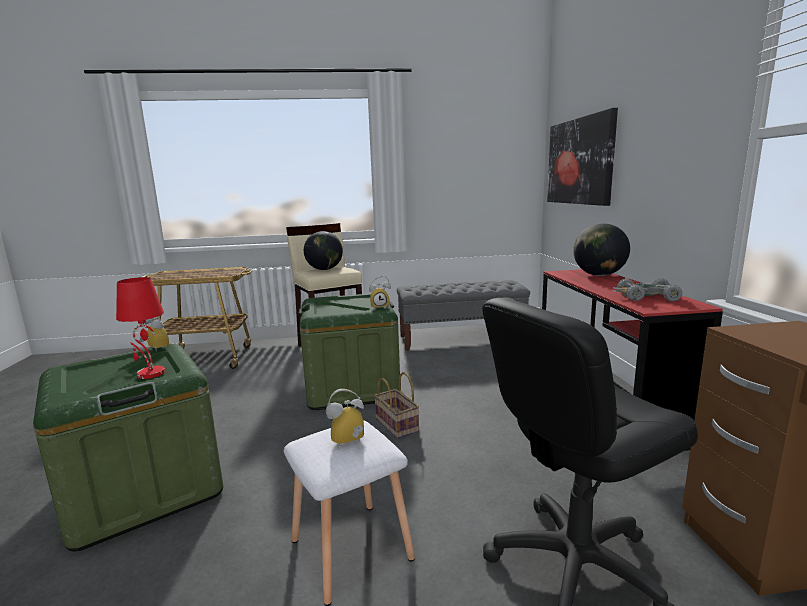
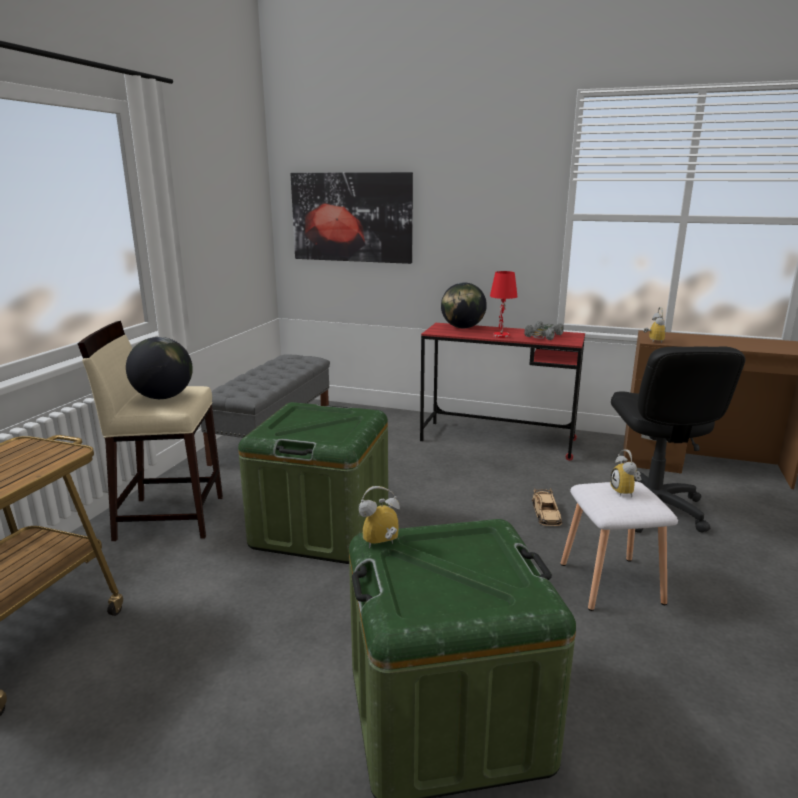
camera: 65 degrees left, 5 degrees up
(150, 374) = (475, 549): red table lamp -> red table lamp (501, 336)
(380, 307) = (361, 411): alarm clock -> alarm clock (652, 341)
(398, 425) = (438, 521): basket -> none
(467, 478) = (546, 514): none -> beige toy car

